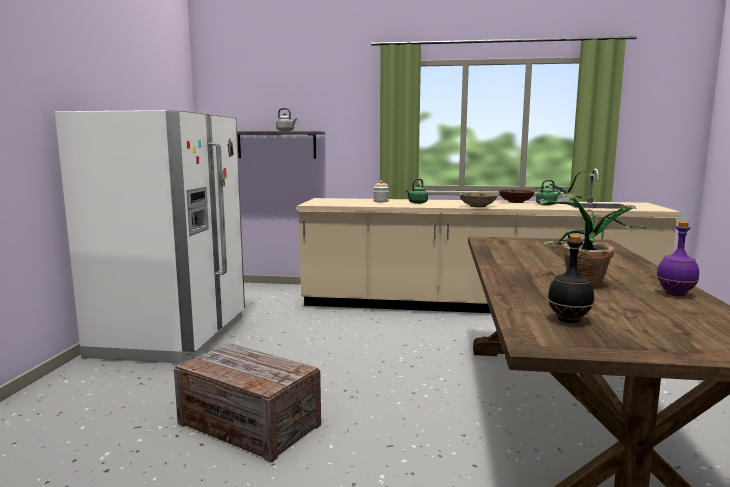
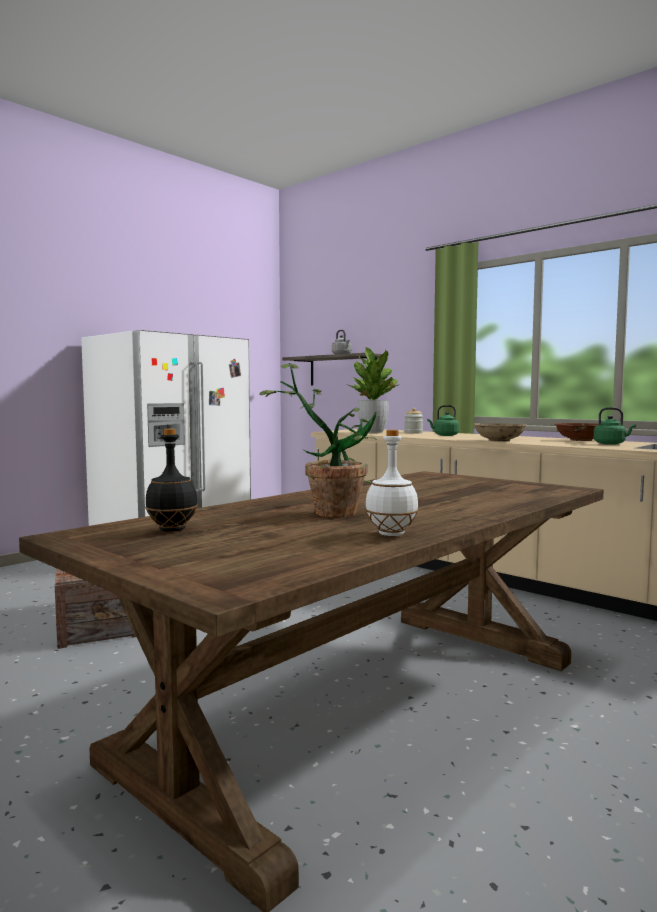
camera: 35 degrees right, 5 degrees down
(347, 202) = (373, 432): none -> potted plant
(674, 294) = (390, 534): purple bottle -> white bottle

